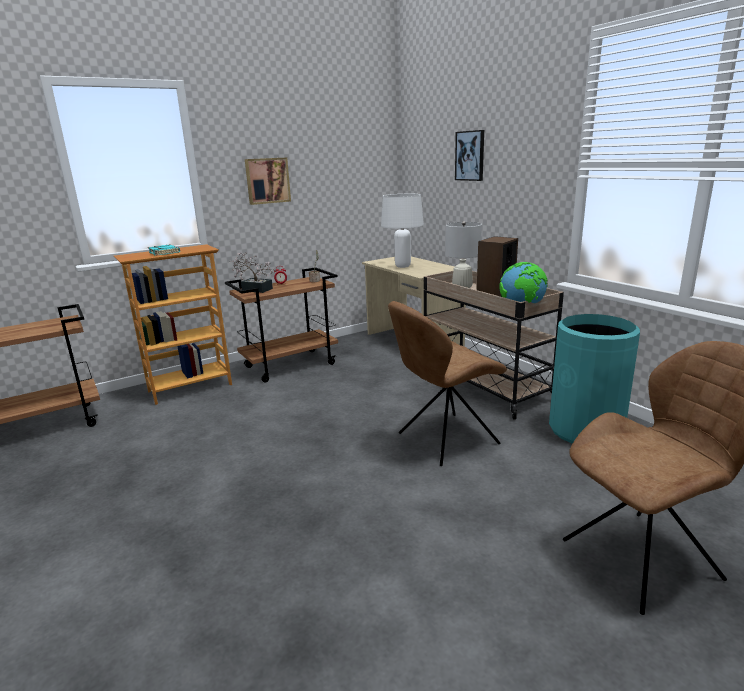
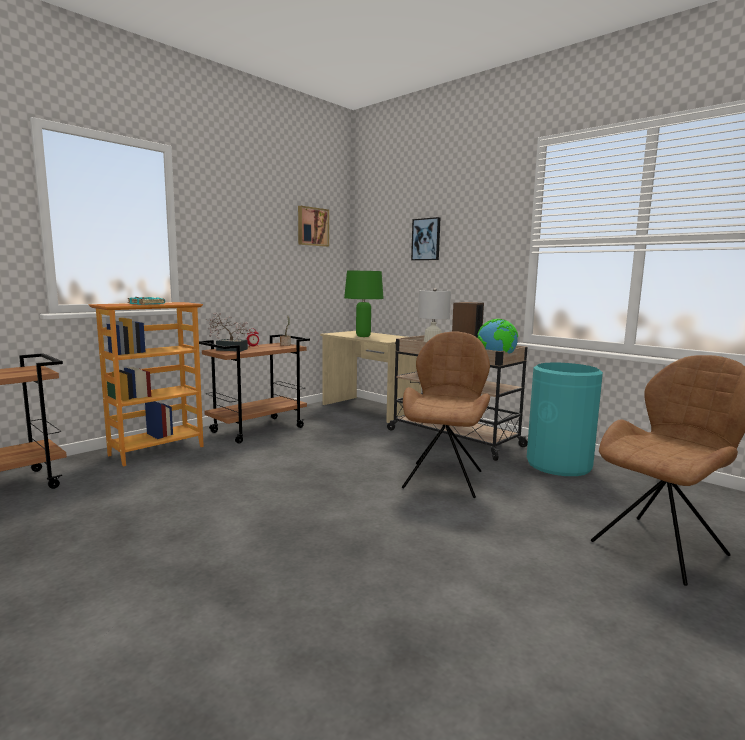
camera: 15 degrees left, 10 degrees down
(267, 180) = (239, 249): picture -> picture (312, 226)
(402, 266) = (363, 336): white table lamp -> green table lamp
(444, 439) = (444, 478): brown chair -> brown chair turned 150 degrees clockwise

